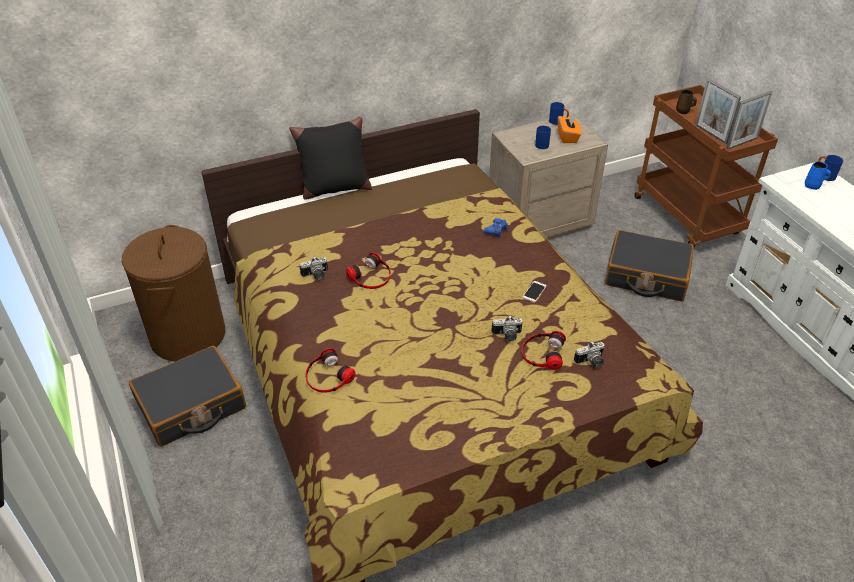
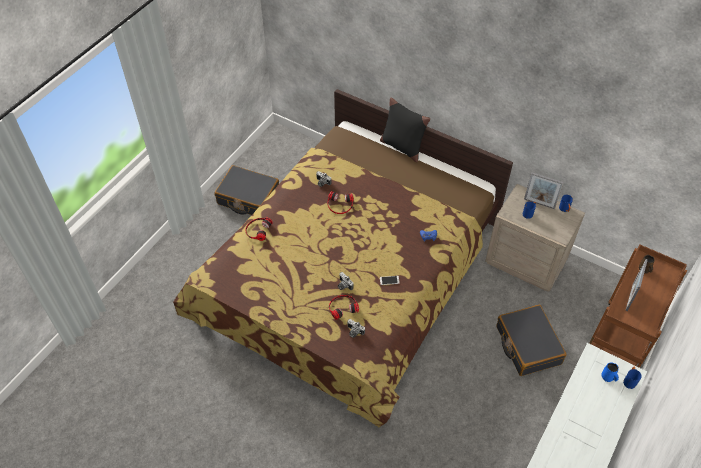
camera: 55 degrees right, 10 degrees up
(187, 335) = (288, 165): brown laundry basket -> none
(567, 137) = (552, 222): orange tissue box -> none
(741, 143) = (636, 320): picture frame -> picture frame (539, 203)

